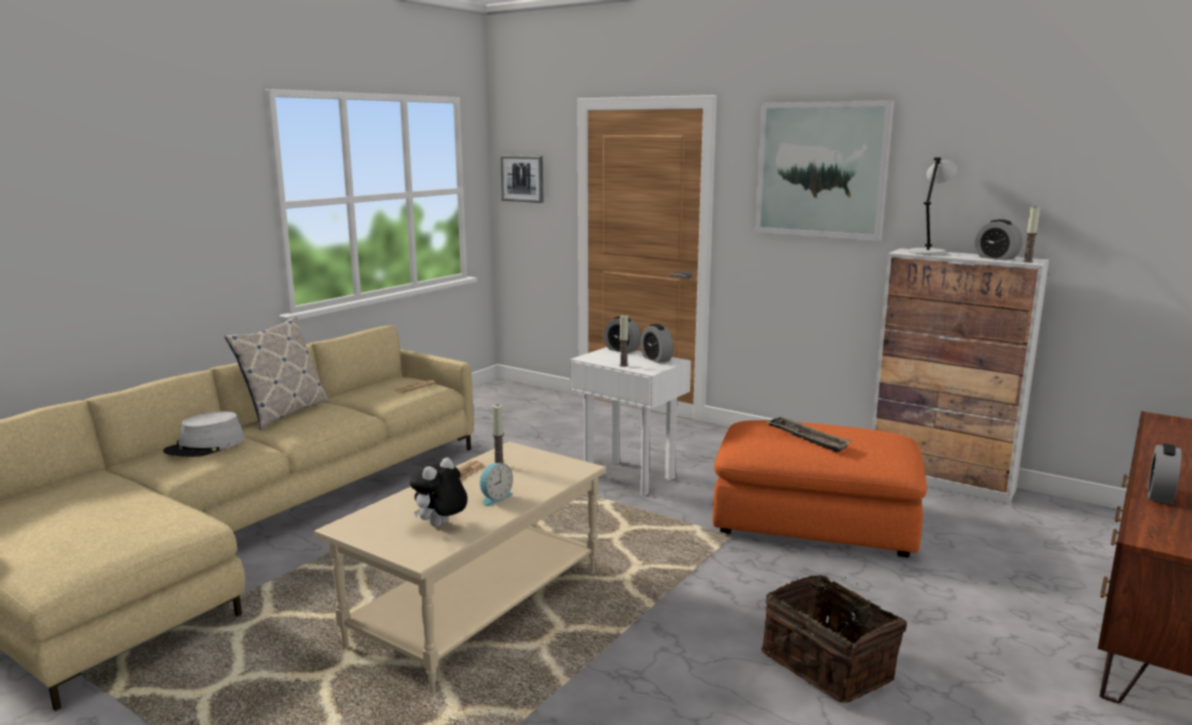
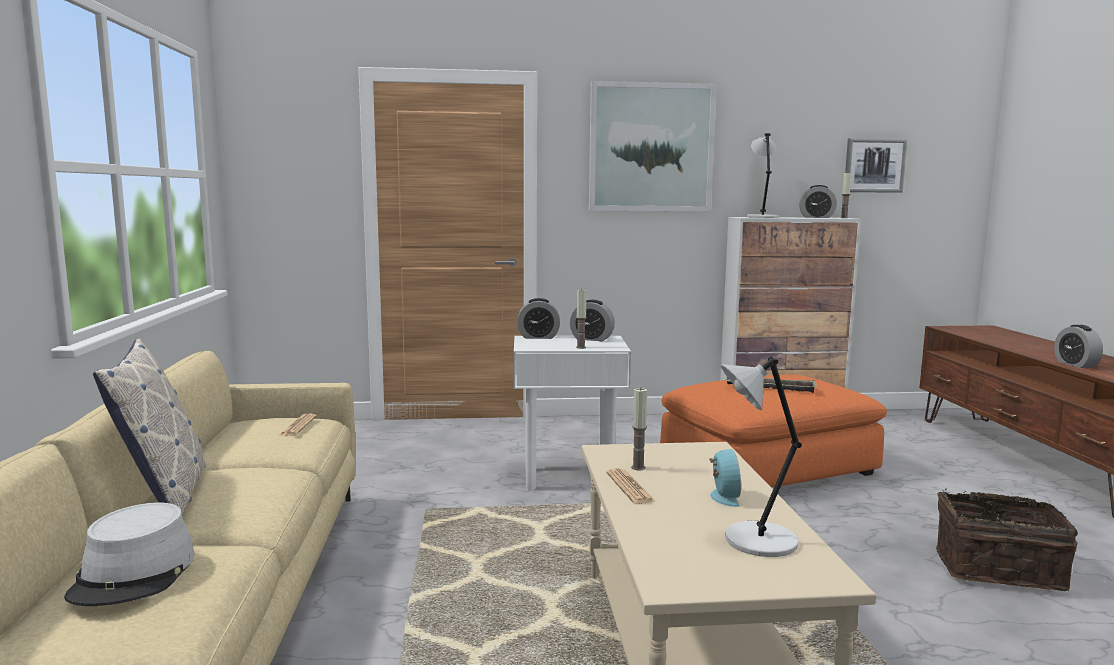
camera: 40 degrees left, 5 degrees down
(440, 526) = (756, 541): plush toy -> grey table lamp
(522, 178) = (275, 163): picture -> picture (874, 165)

